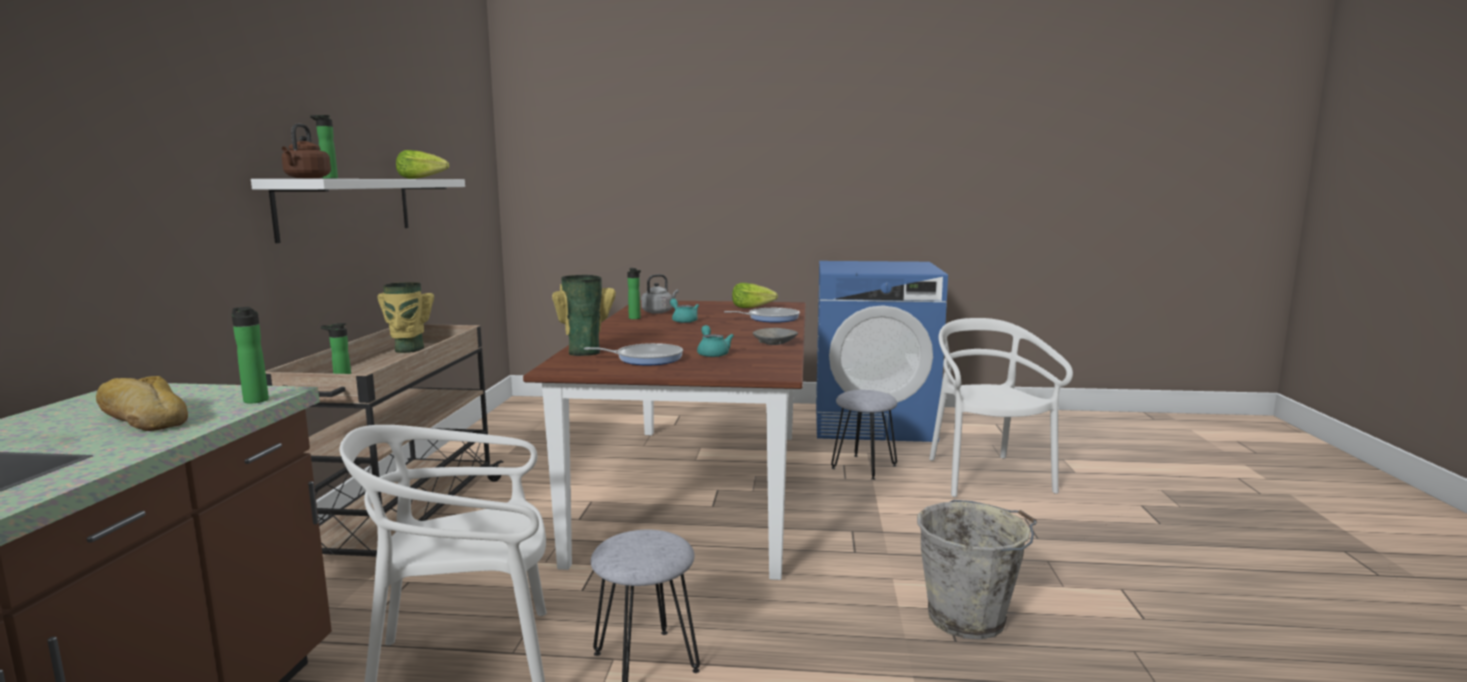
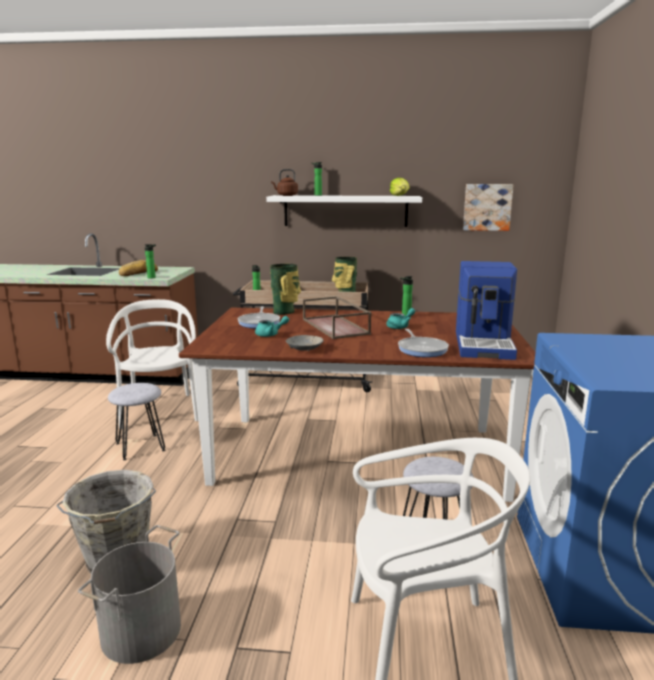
camera: 90 degrees right, 5 degrees up
(458, 194) = (487, 207): none -> picture
(658, 312) = (440, 320): grey kettle -> none
(678, 335) = (336, 326): none -> brown tray
(752, 307) = (484, 344): lettuce -> coffee machine
(1056, 584) = (140, 631): none -> grey bucket

